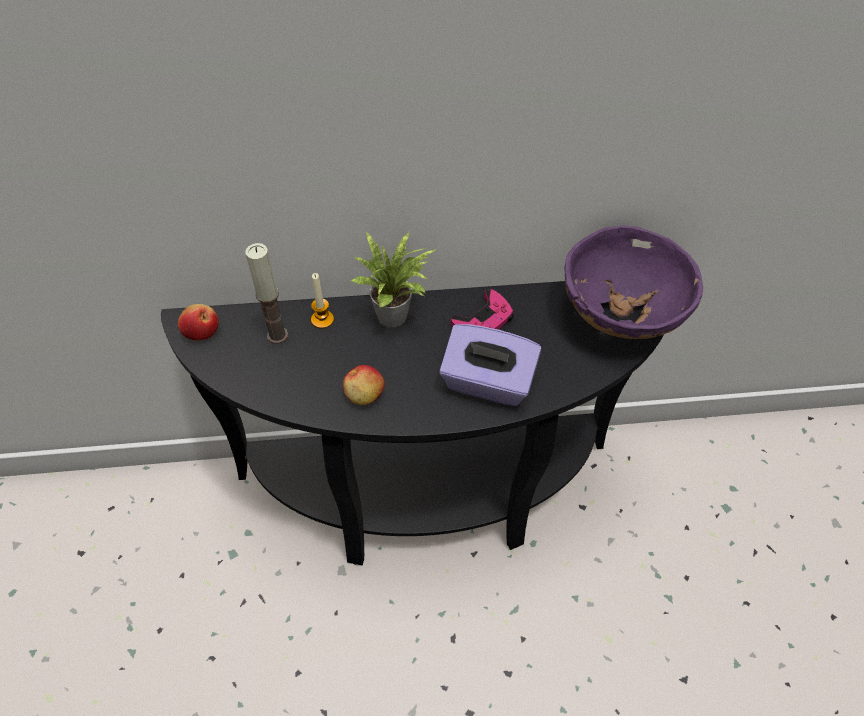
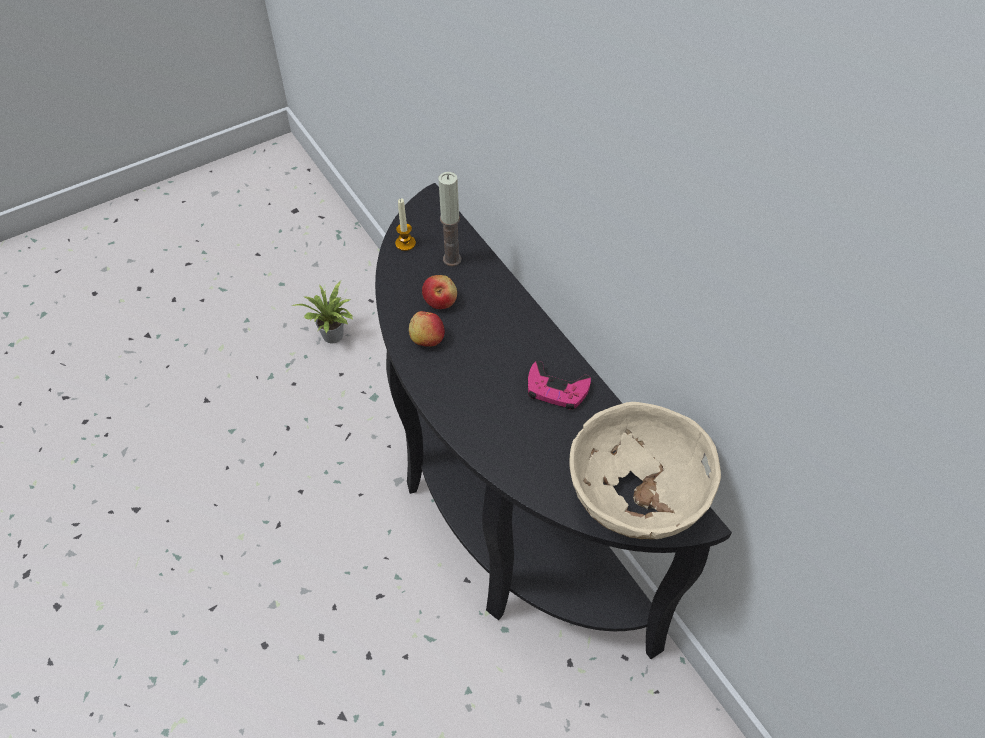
camera: 65 degrees right, 0 degrees up
(202, 331) = (428, 214): apple -> apple (440, 300)
(322, 319) = (485, 279): candle -> candle (405, 243)
(396, 315) = (521, 325): potted plant -> potted plant (334, 337)
(487, 382) = (488, 418): purple tissue box -> none
(618, 315) = (635, 498): purple bowl -> beige bowl

